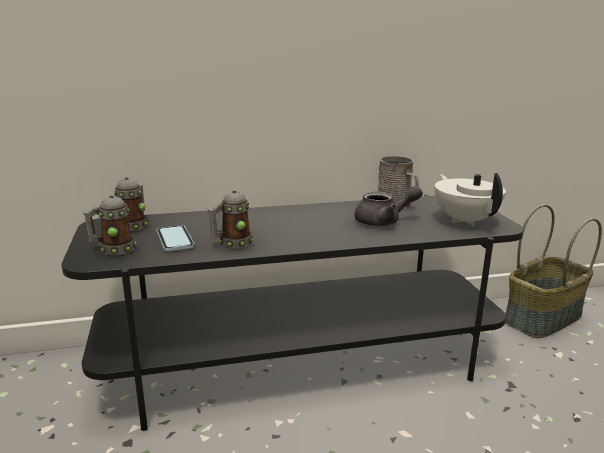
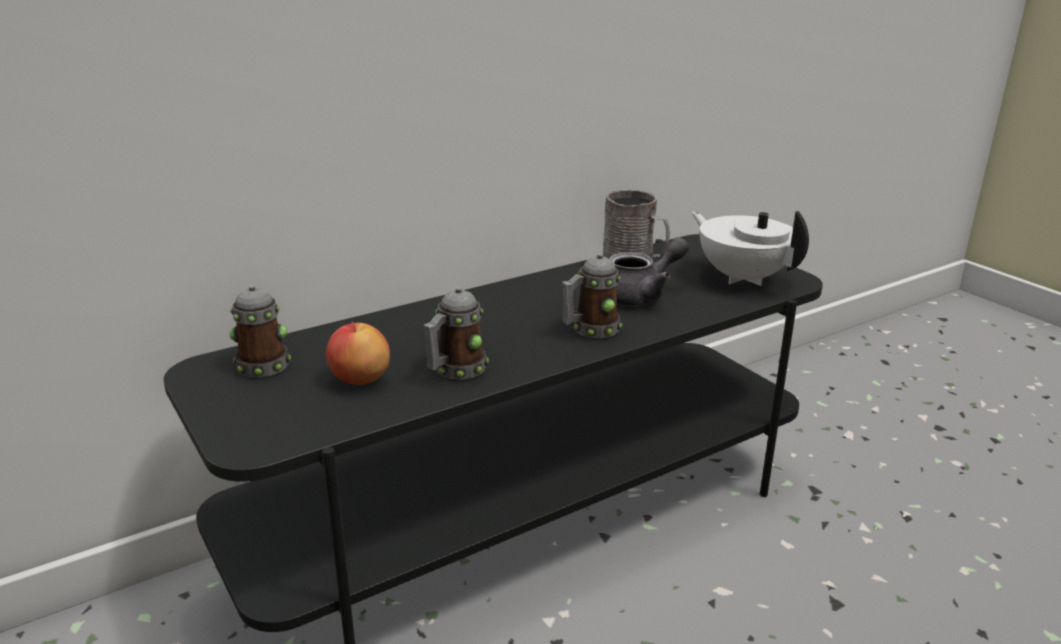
camera: 20 degrees left, 5 degrees up
(113, 249) = (273, 415): mug -> mug (590, 330)
(175, 240) = (359, 380): phone -> apple
(543, 319) = (808, 388): basket -> none

